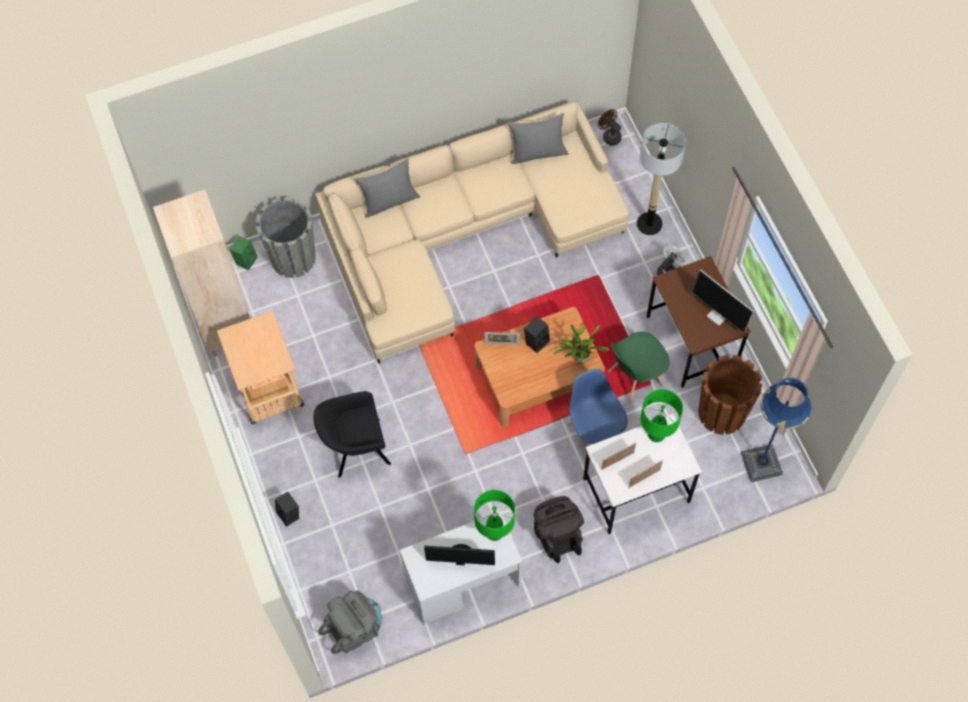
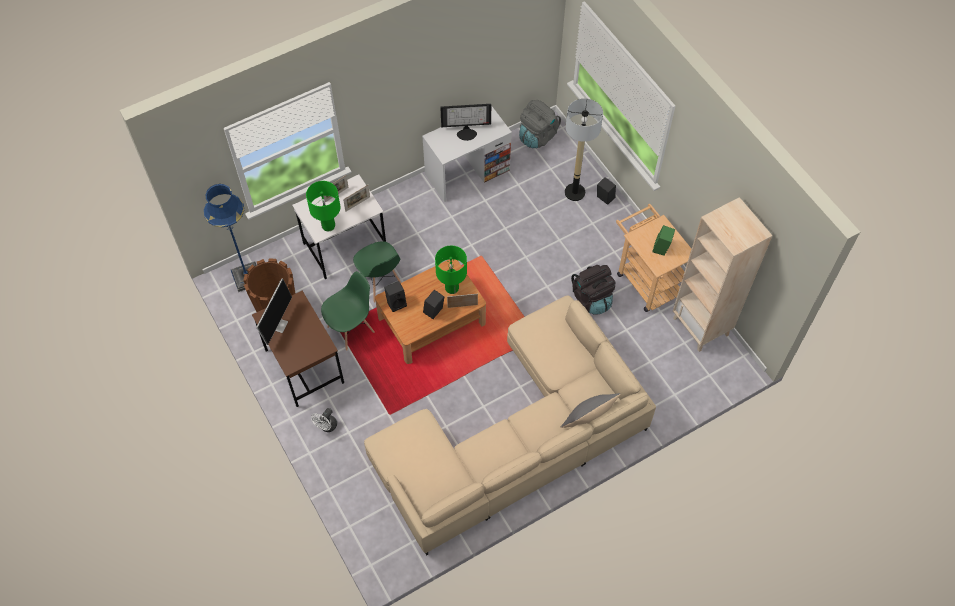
camera: 170 degrees right, 5 degrees down
(245, 259) = (705, 387): green speaker -> green speaker (662, 249)
(293, 258) = (664, 394): grey planter -> none
(355, 448) = (567, 248): black armchair -> none
(495, 532) = (444, 150): green table lamp -> green table lamp (451, 288)
(538, 152) = (456, 489): grey pillow -> none
(556, 534) = (403, 210): black backpack -> black backpack (592, 299)
(579, 358) = (396, 303): potted plant -> black speaker
(594, 433) = (380, 283): blue chair -> green chair
(609, 135) = (390, 561): brown fan -> none
(649, 224) = (346, 470): floor lamp -> floor lamp (575, 192)
(719, 315) = (278, 324): monitor -> monitor turned 75 degrees clockwise

